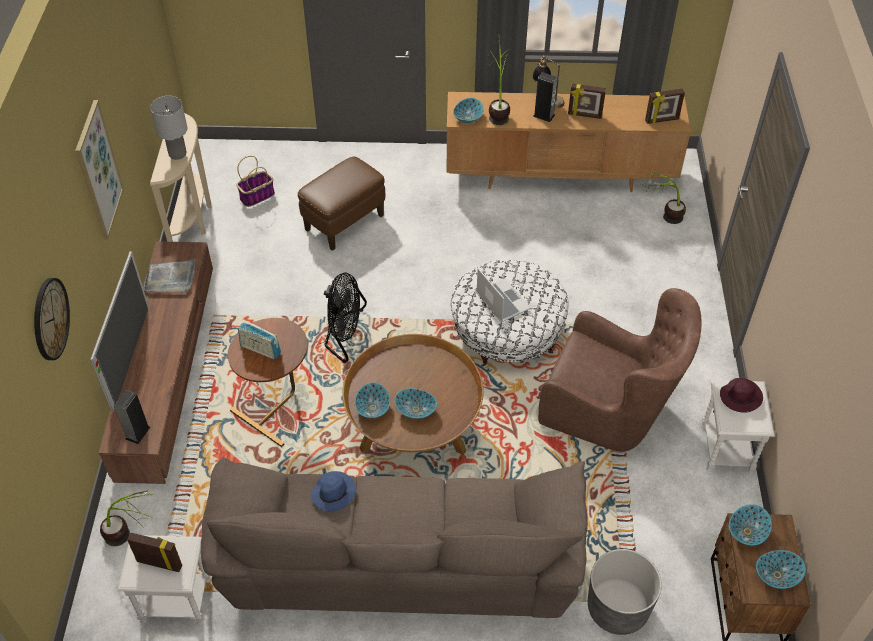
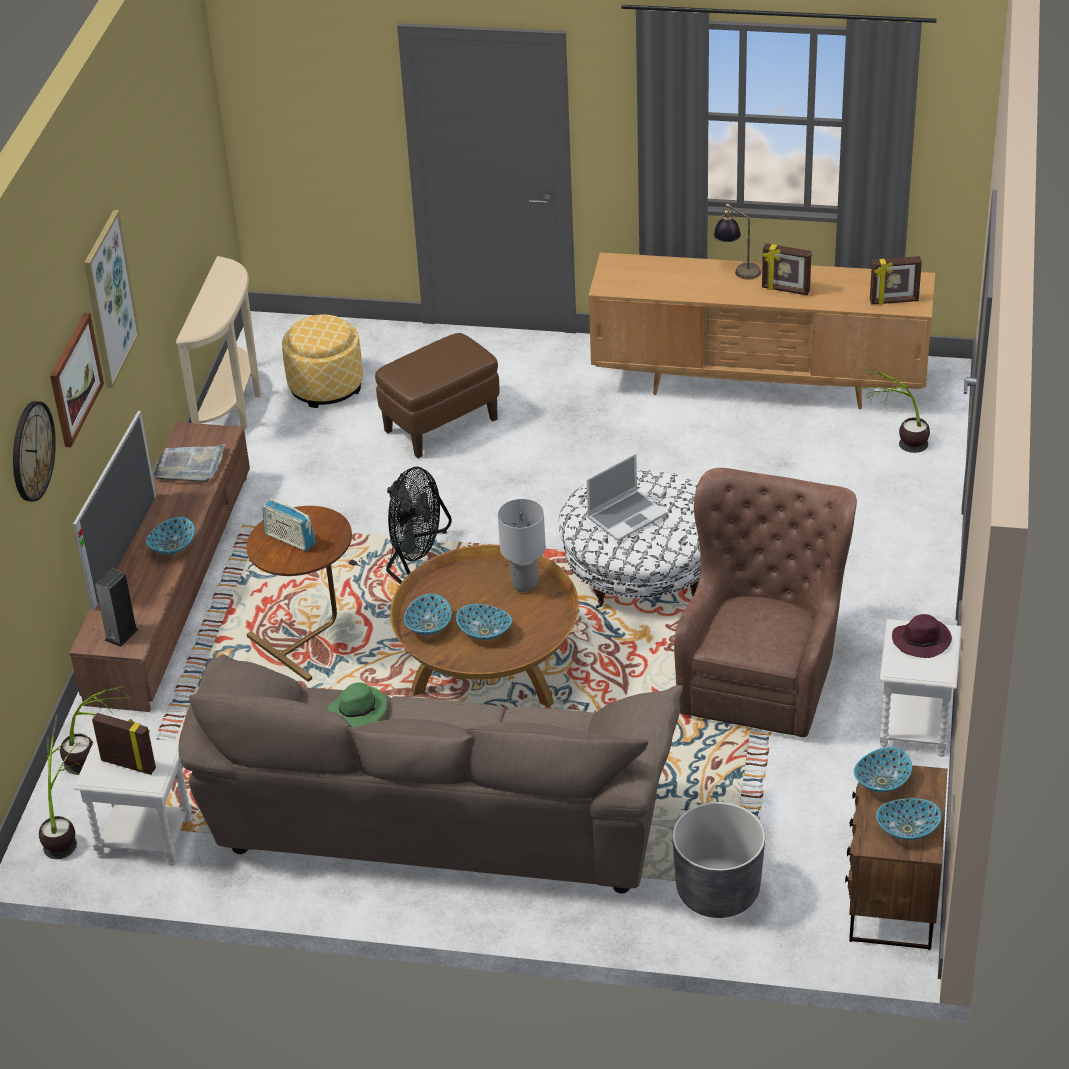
camera: 10 degrees right, 10 degrees down
(78, 245) = (74, 379): none -> picture
(178, 155) = (218, 310): grey table lamp -> grey table lamp (525, 585)
(257, 196) = (326, 386): basket -> ottoman
(333, 492) = (358, 709): blue hat -> green hat
(467, 118) = (620, 286): bowl -> bowl (172, 547)
(498, 110) = (665, 278): potted plant -> potted plant (66, 830)
(501, 301) = (626, 516): laptop -> laptop turned 75 degrees clockwise
(544, 115) = (727, 287): speaker -> none
(610, 412) = (762, 673): brown armchair -> brown armchair turned 105 degrees counterclockwise

